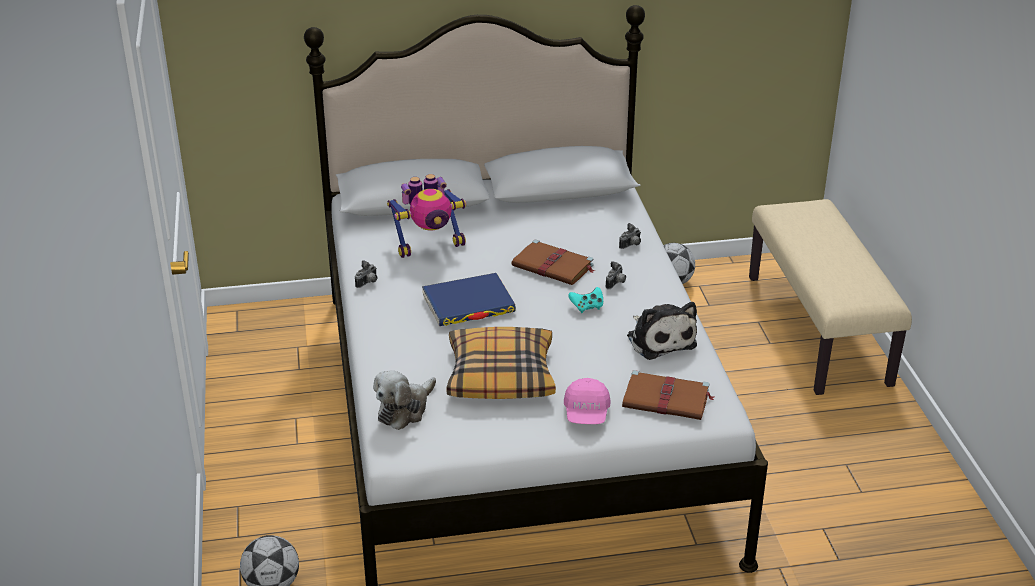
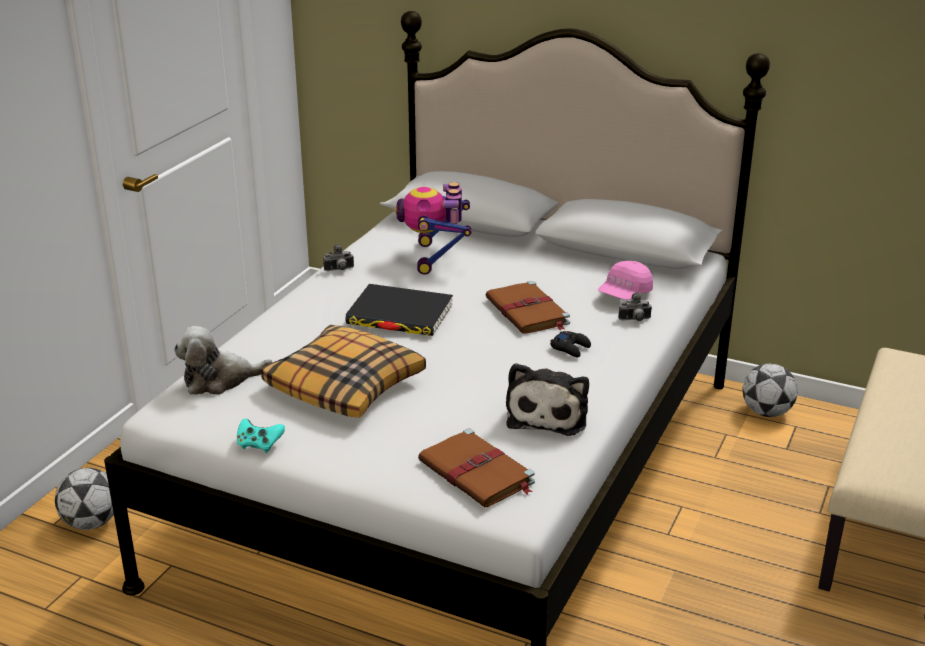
camera: 35 degrees right, 5 degrees down
(429, 245) = (435, 258): toy robot -> toy robot turned 75 degrees clockwise
(468, 304) = (399, 315): blue book -> black book
(586, 413) = (378, 452): pink cap -> pink cap (624, 294)
(587, 307) = (512, 358): turquoise game controller -> turquoise game controller (259, 445)
(616, 284) = (570, 348): camera -> black game controller

